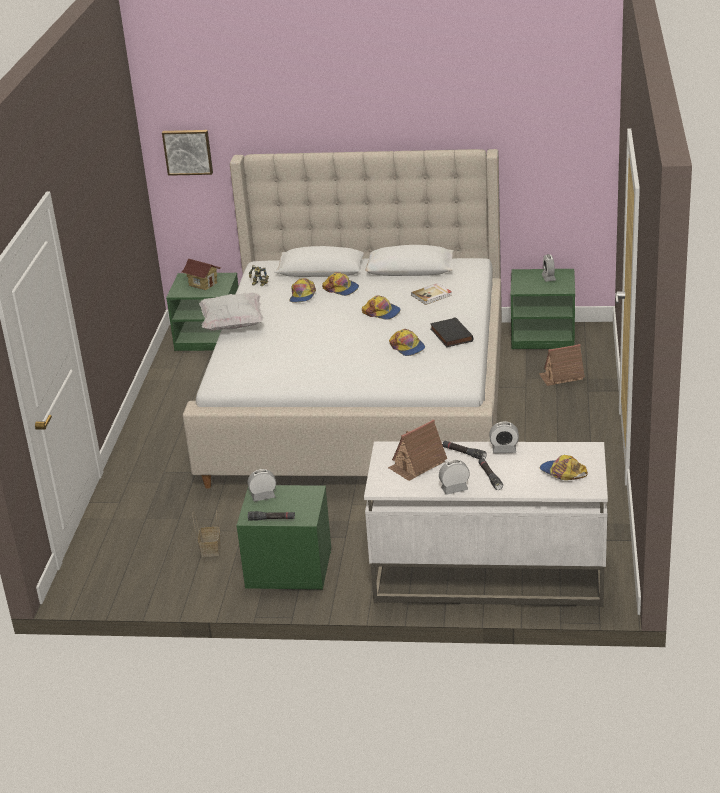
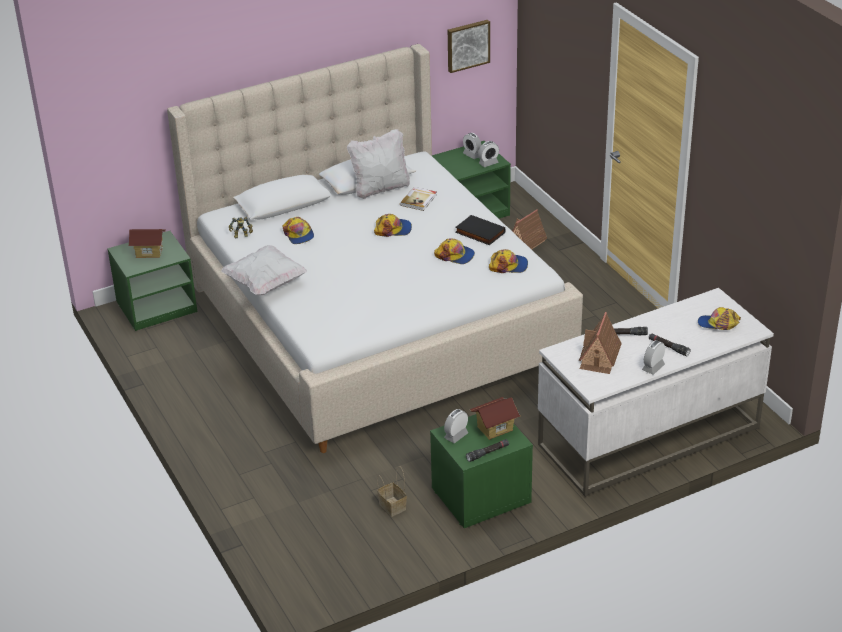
camera: 35 degrees left, 5 degrees up
(188, 151) = (114, 116): picture -> picture (467, 45)
(301, 502) = (494, 428): none -> toy house
(341, 288) = (327, 217): cap -> cap (508, 265)
(411, 278) = (380, 189): none -> white pillow
(504, 450) = (652, 320): alarm clock -> alarm clock (488, 163)

